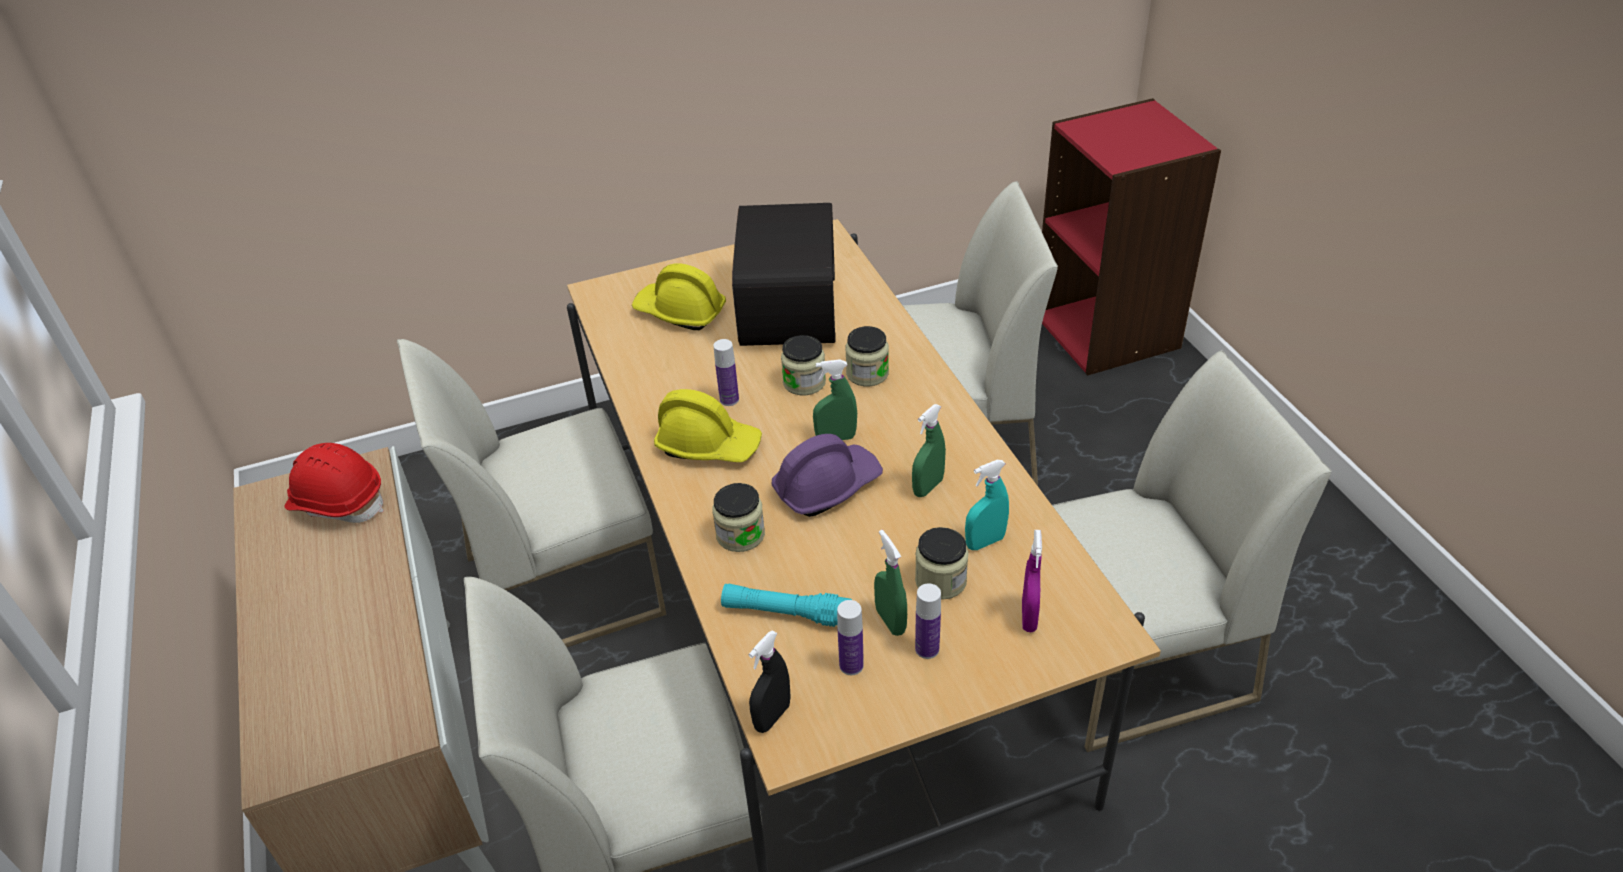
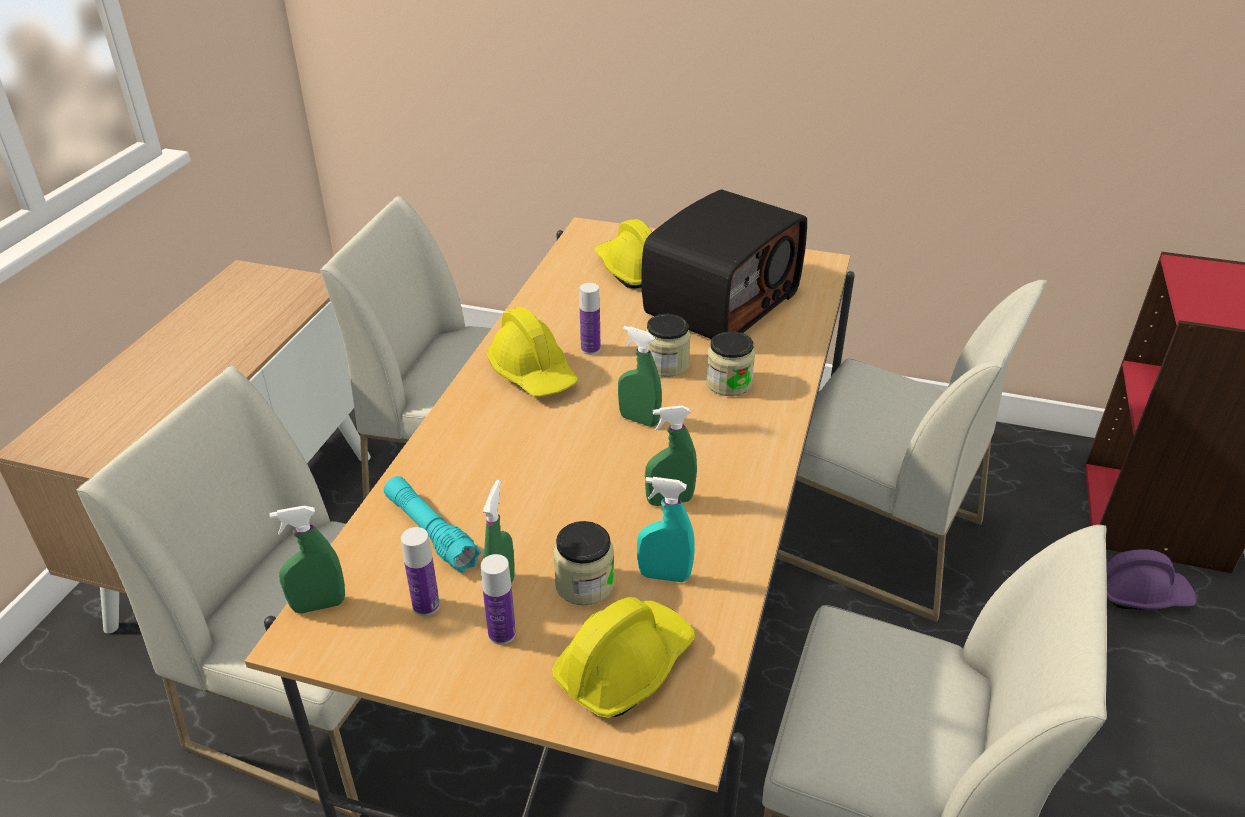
camera: 35 degrees right, 5 degrees down
(337, 502) = (277, 297): red hard hat -> none
(740, 535) = (472, 452): jar -> none
(772, 717) = (319, 605): black spray bottle -> green spray bottle
(827, 486) = (584, 453): purple hard hat -> purple hard hat (1141, 593)
(1029, 617) = (624, 666): purple spray bottle -> yellow hard hat

